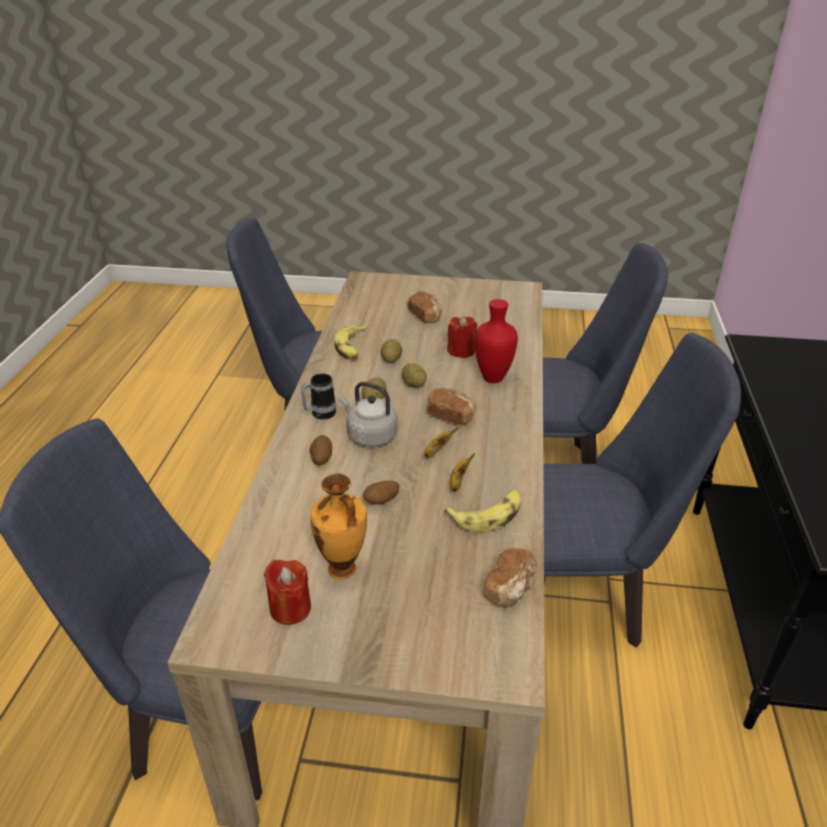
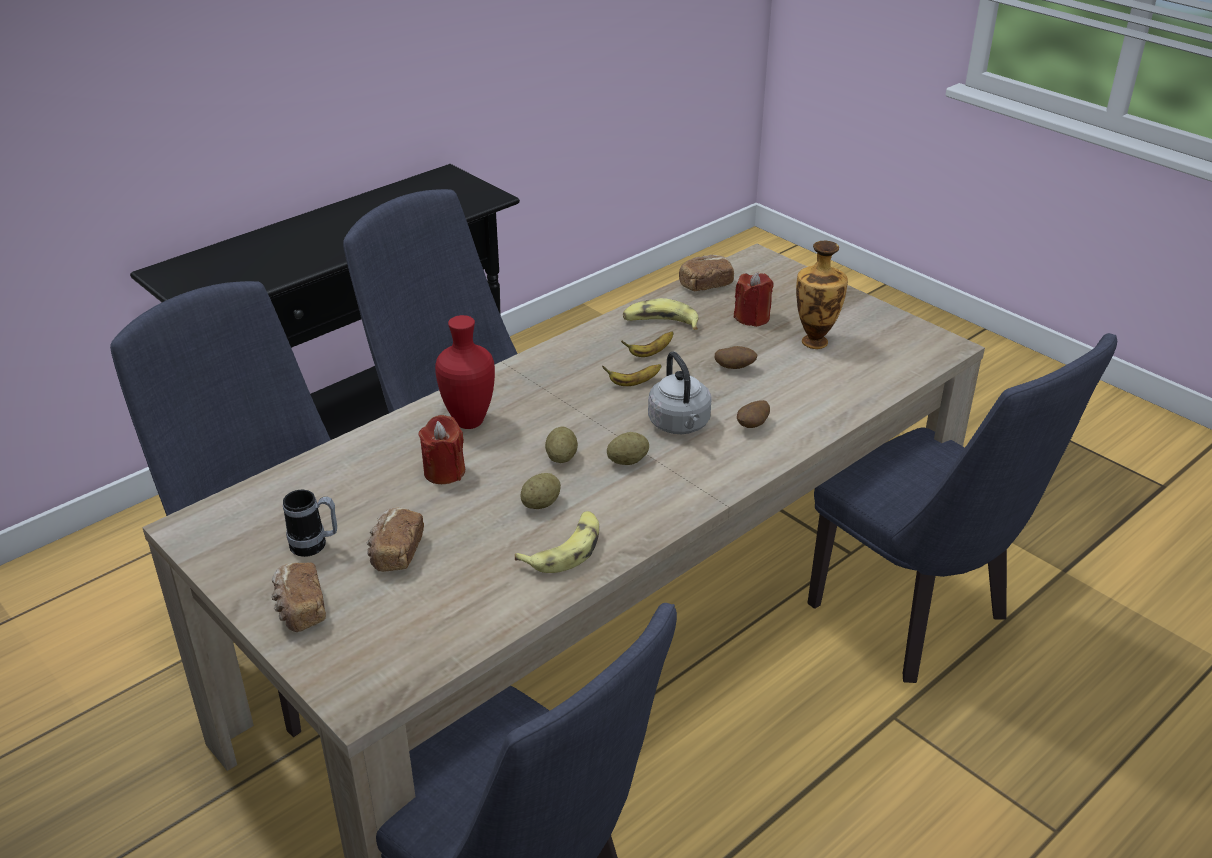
camera: 140 degrees left, 0 degrees up
(290, 608) = (874, 337): red candle -> red candle (752, 318)
(319, 414) = (708, 473): mug -> mug (315, 546)
(451, 416) = (574, 406): bread -> bread (299, 610)

